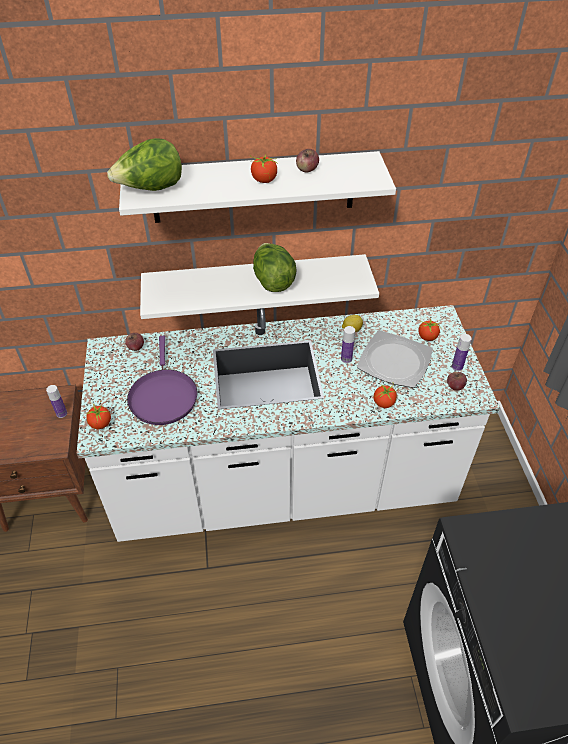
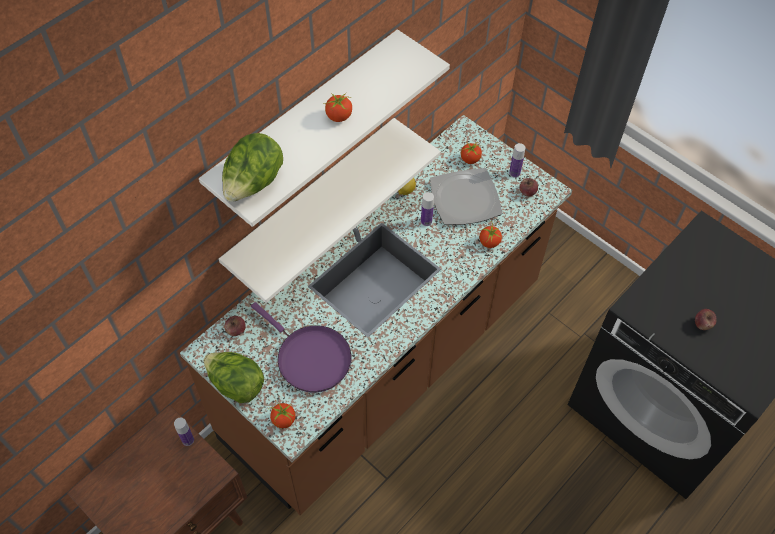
camera: 40 degrees left, 10 degrees up
(273, 281) = (345, 193): lettuce -> lettuce (236, 385)
(284, 485) = (385, 363): white counter -> brown counter
(307, 169) = (361, 84): apple -> apple (702, 324)

